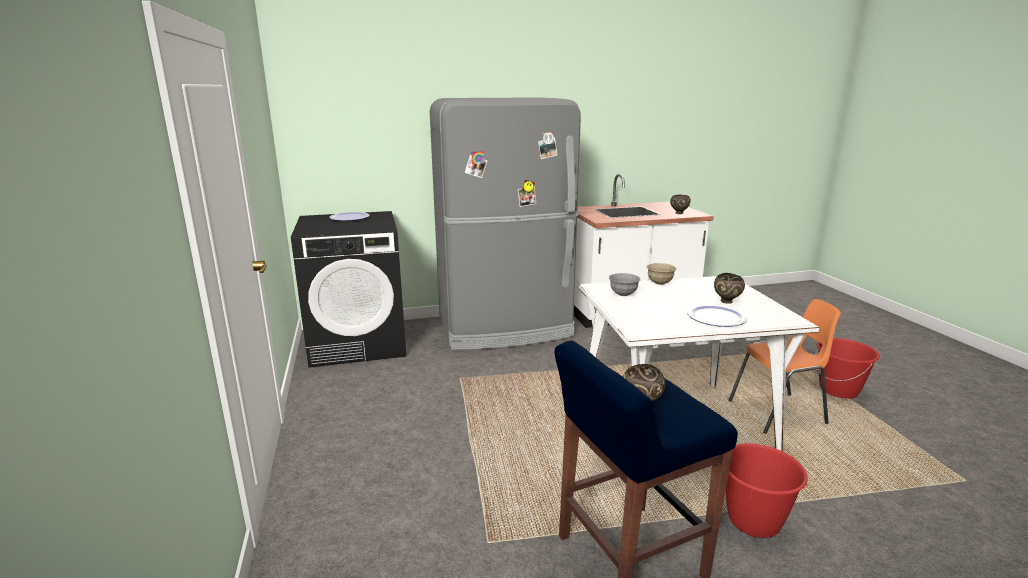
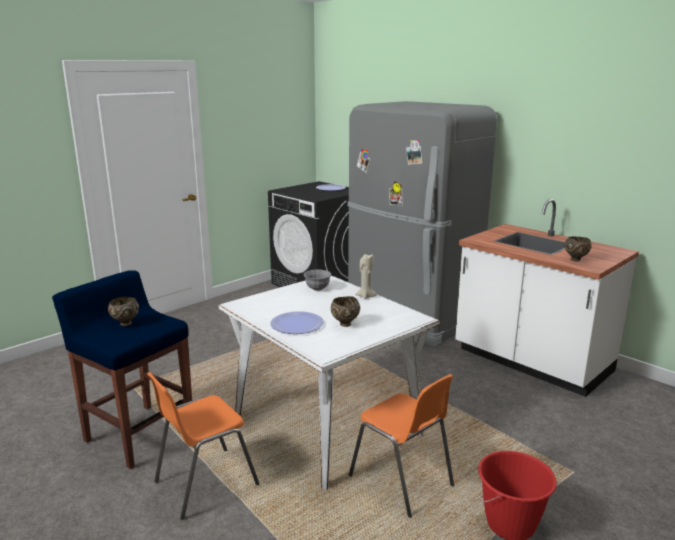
camera: 60 degrees right, 0 degrees up
(659, 283) = (365, 296): beige bowl -> beige candle
(754, 521) = (205, 483): red bucket -> orange chair

